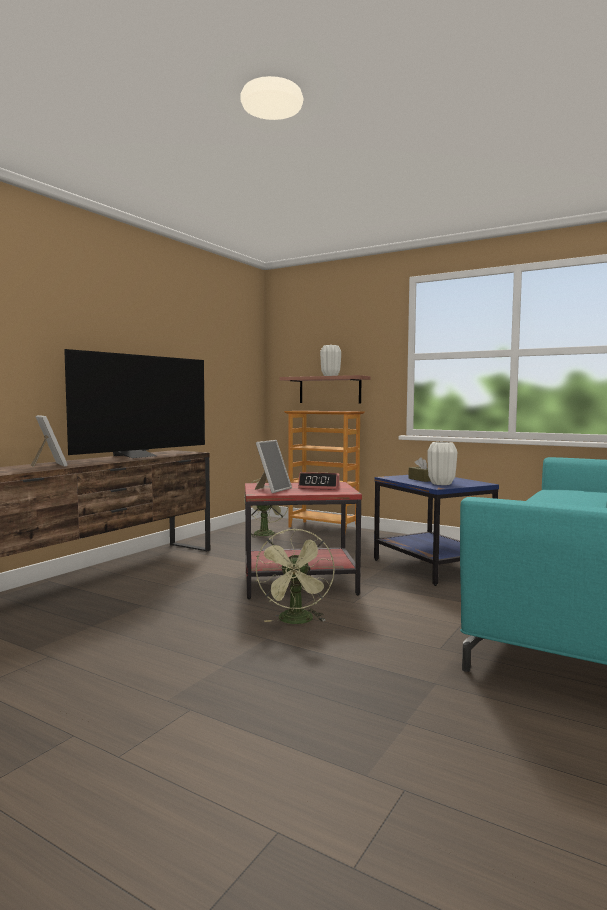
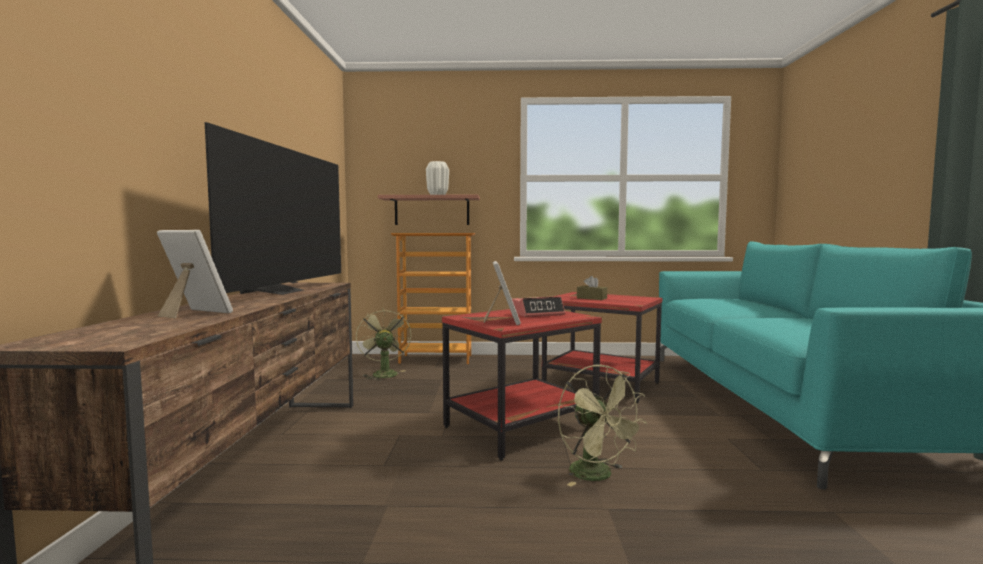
camera: 30 degrees left, 0 degrees up
(432, 567) = (601, 384): blue side table -> red side table
(441, 484) = (622, 301): white vase -> none

